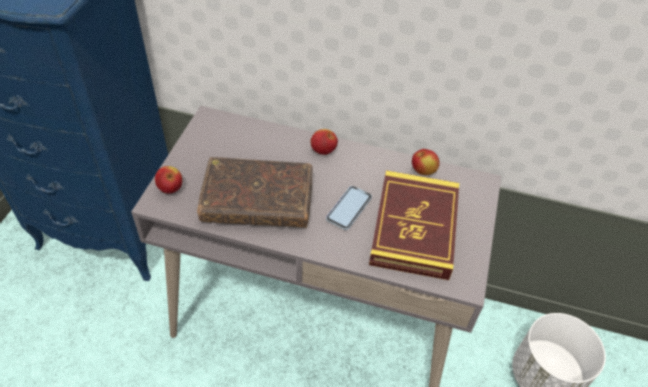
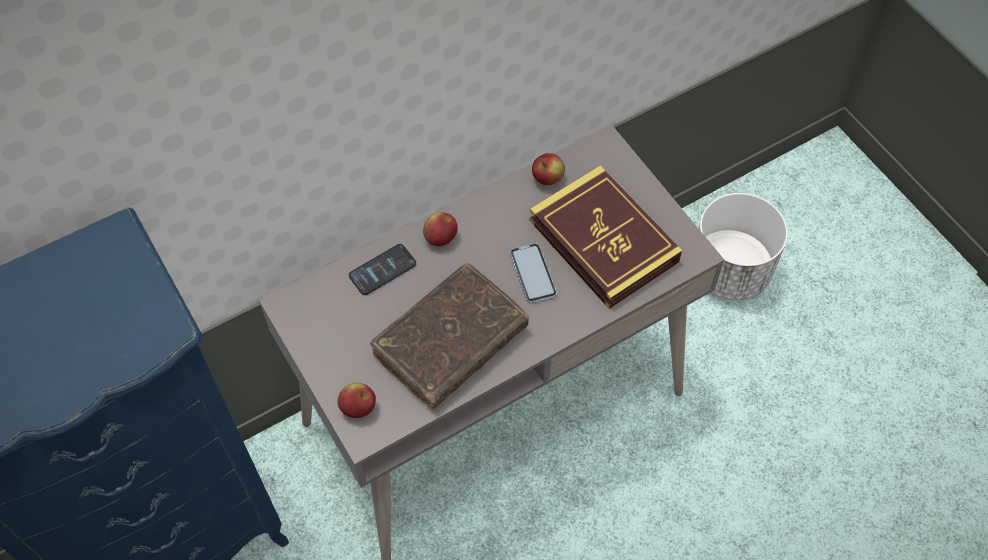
camera: 45 degrees left, 10 degrees up
(273, 140) = (382, 270): none -> phone

